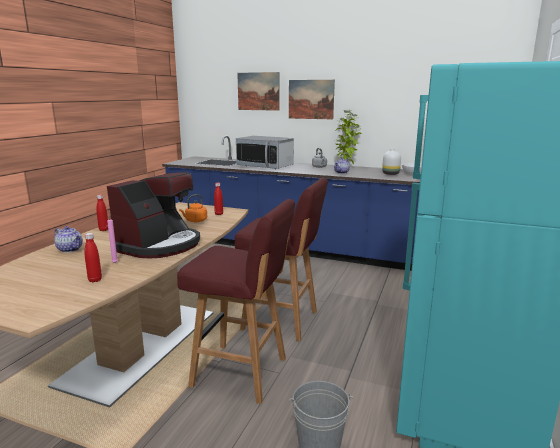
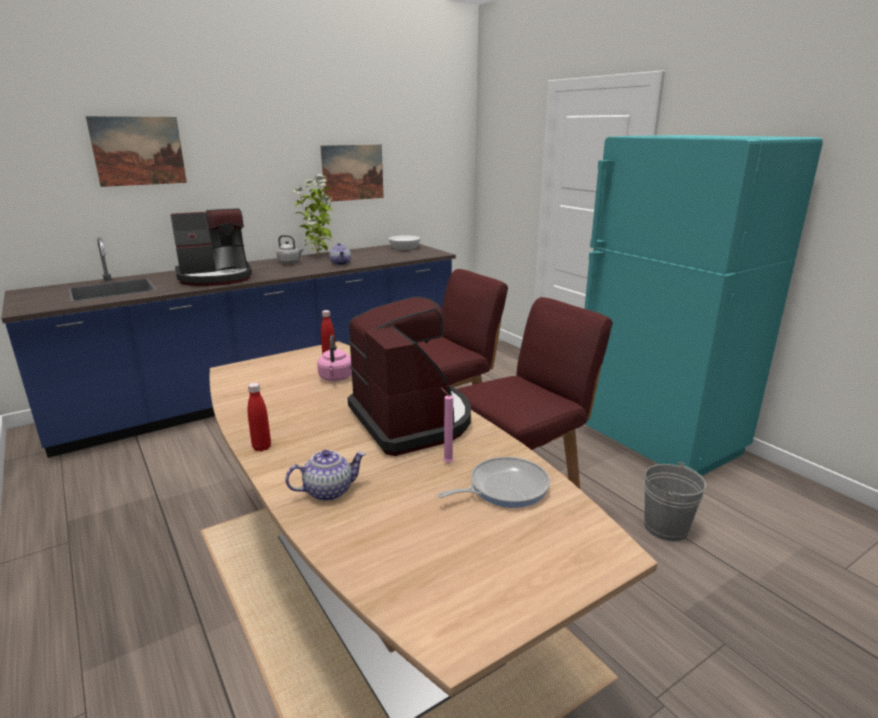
camera: 55 degrees left, 5 degrees up
(95, 280) = (504, 488): red bottle -> frying pan
(195, 221) = (336, 378): orange kettle -> pink kettle
(265, 166) = (216, 277): microwave -> coffee machine
(311, 99) = (239, 162): picture -> picture (353, 172)
(391, 174) = (391, 254): white vase -> none

